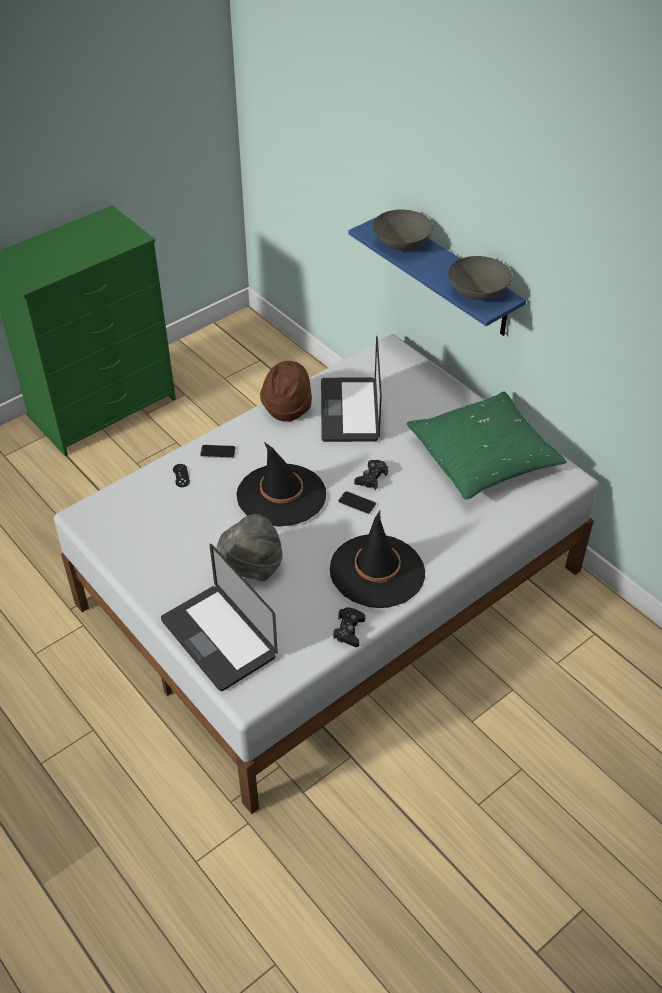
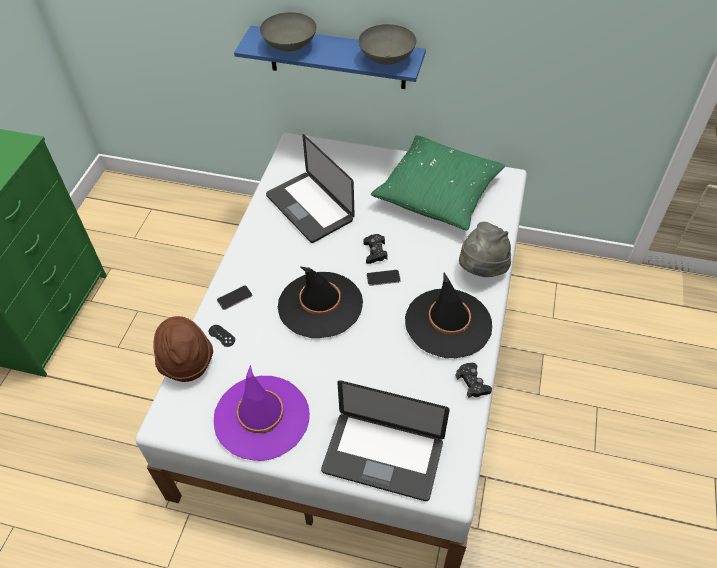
camera: 35 degrees left, 5 degrees up
(155, 553) = (262, 417): none -> purple hat
(251, 567) = (352, 379): grey hat -> grey hat (481, 269)
(287, 407) = (257, 230): brown hat -> brown hat (186, 362)

